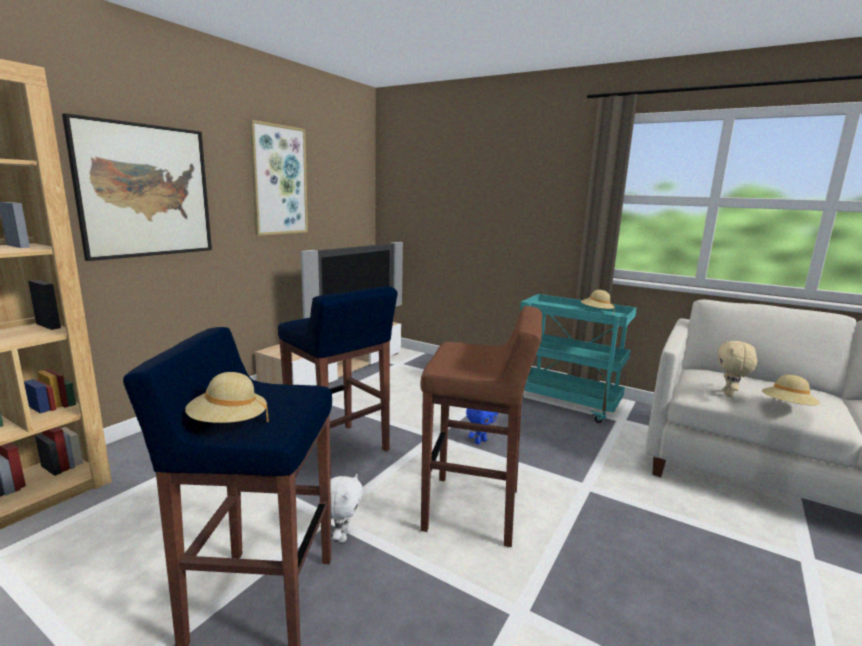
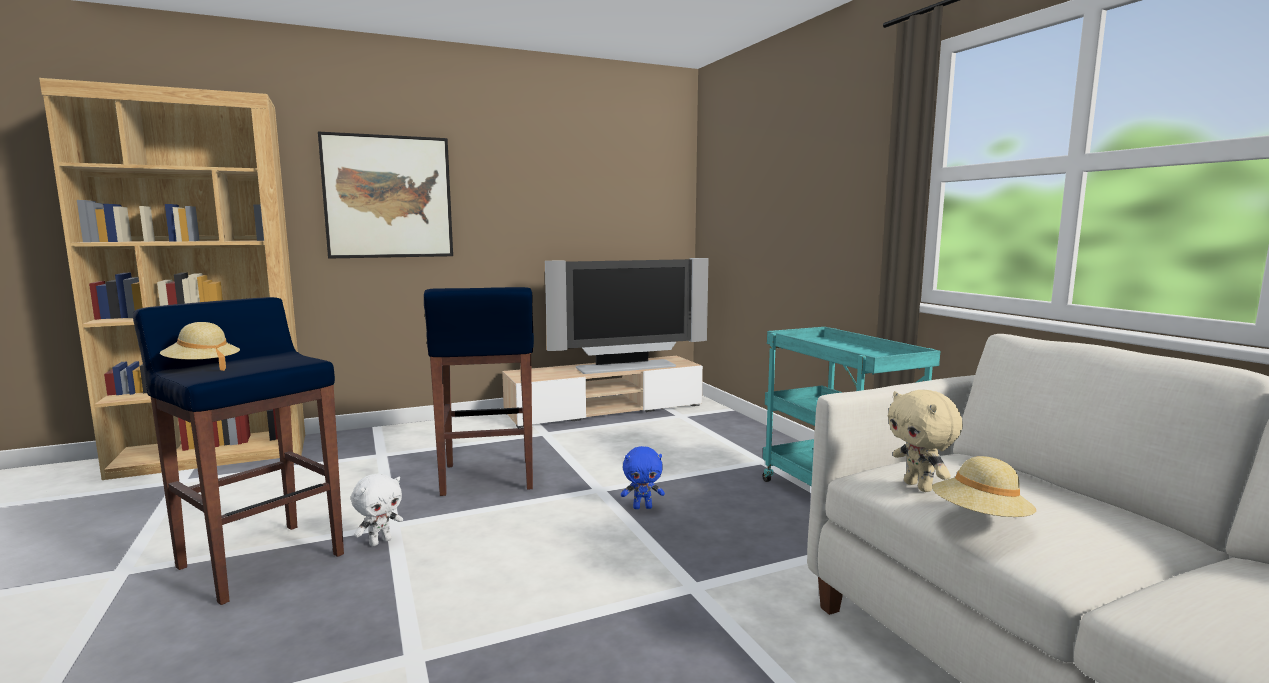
camera: 35 degrees right, 5 degrees down
(279, 180) = (544, 185): picture -> none
(474, 510) = (523, 563): brown stool -> none
(596, 312) = (876, 354): beige hat -> none
(729, 394) = (919, 487): beige plush toy -> beige plush toy turned 75 degrees counterclockwise

